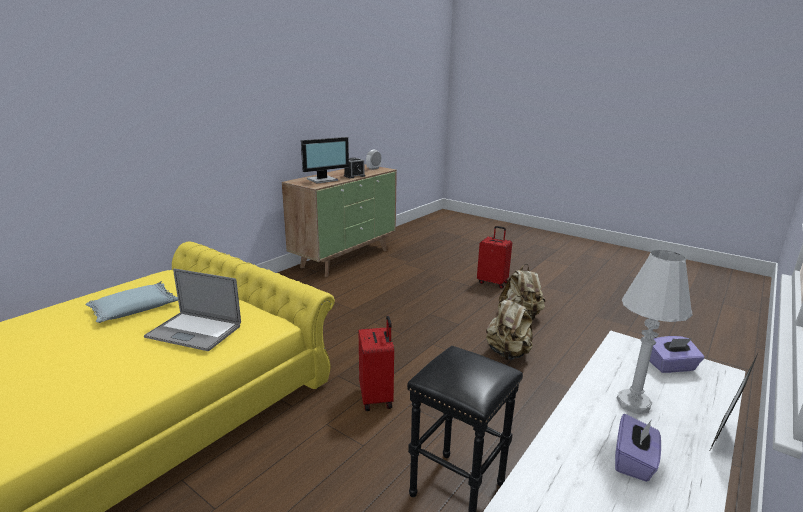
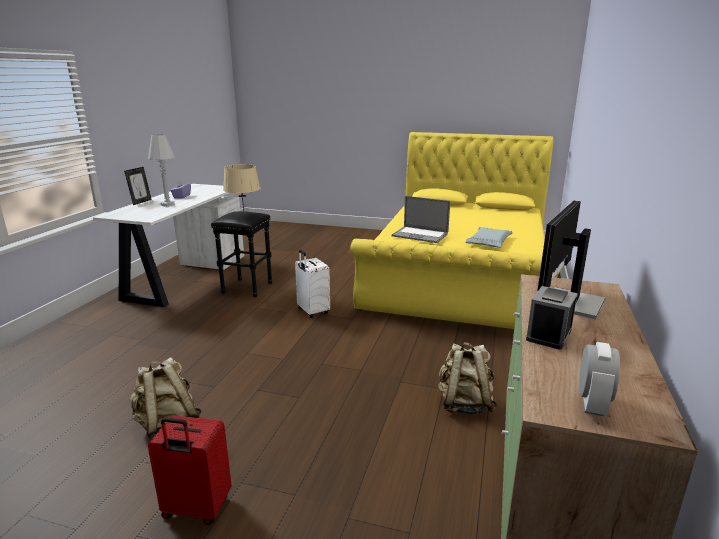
camera: 160 degrees right, 0 degrees up
(194, 331) = (420, 235): laptop -> laptop turned 150 degrees counterclockwise
(377, 397) = (312, 312): red suitcase -> white suitcase
(461, 370) = (243, 212): none -> beige table lamp
(508, 353) = (200, 365): beige backpack -> beige backpack (464, 404)
(671, 366) = (133, 214): purple tissue box -> none

